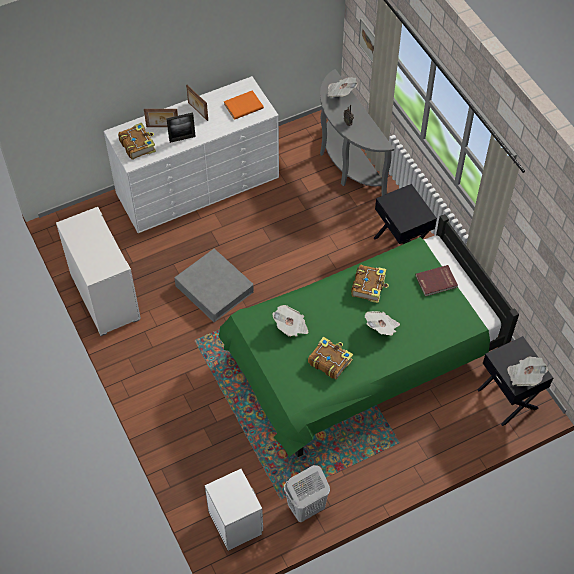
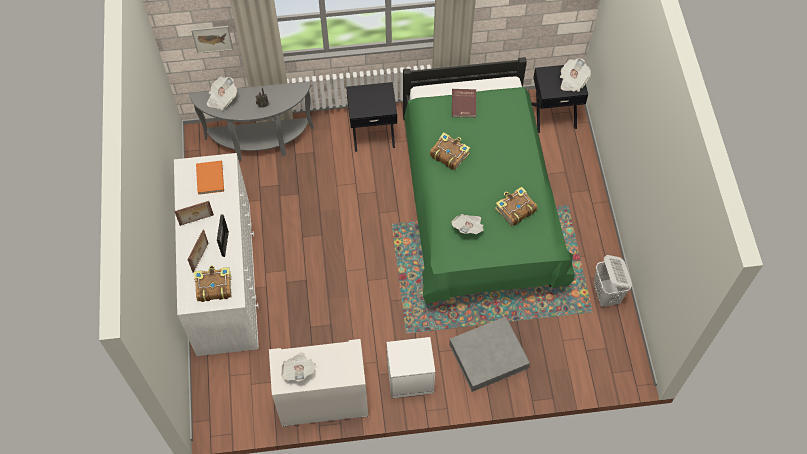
camera: 70 degrees left, 5 degrees up
(214, 289) = (355, 299): grey storage box -> grey storage box (488, 356)
(235, 521) = (602, 353): white nightstand -> white nightstand (409, 378)
(382, 327) = (495, 159): newspaper -> newspaper (298, 370)

